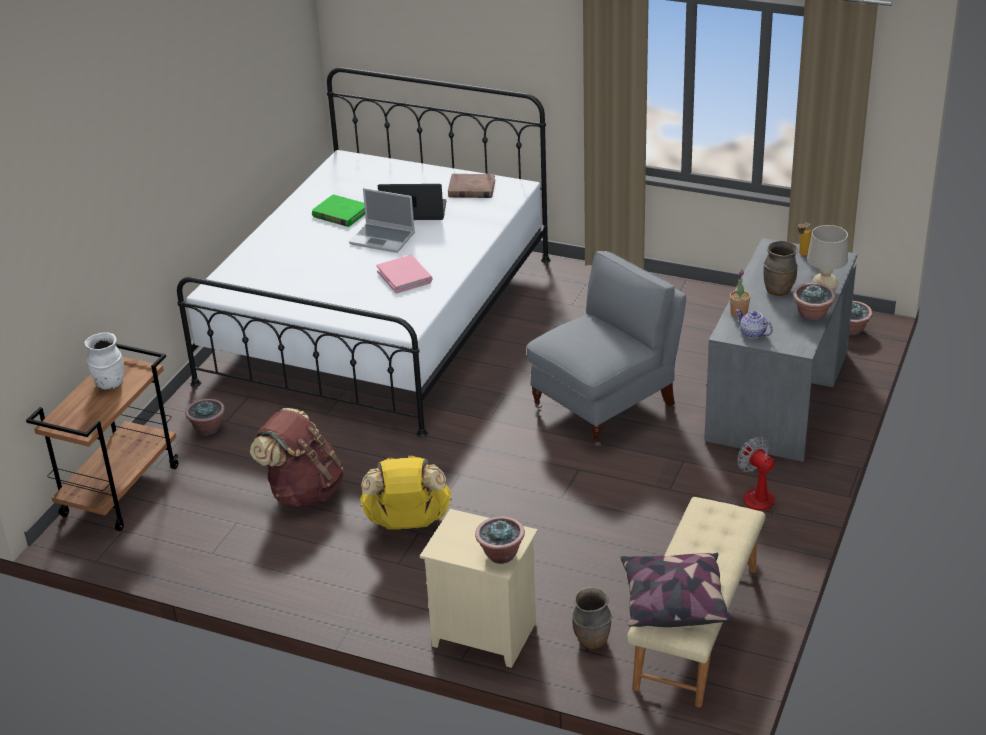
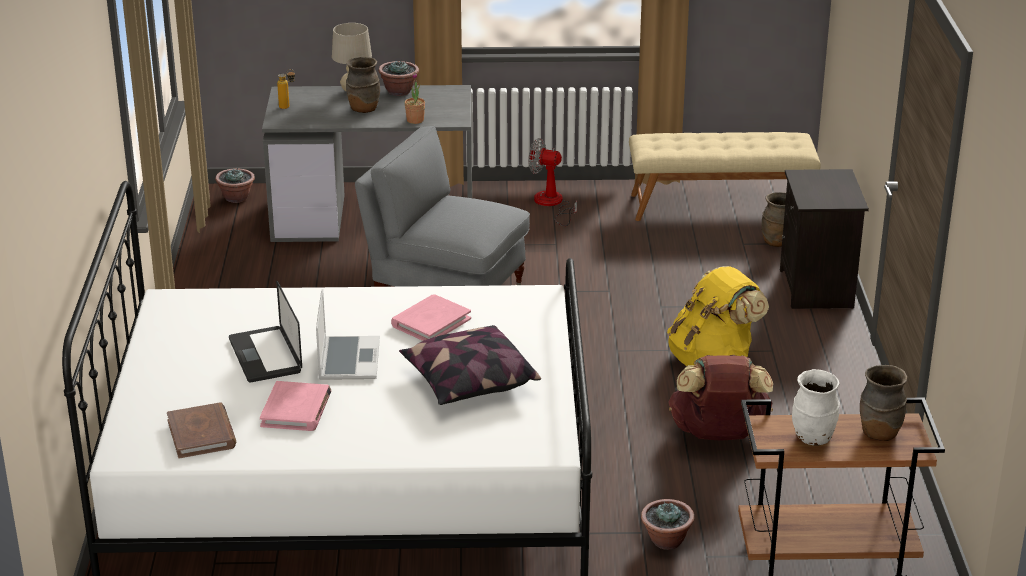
camera: 115 degrees left, 5 degrees down
(85, 414) = (879, 433): none -> brown vase
(340, 214) = (296, 410): green book -> pink book
(471, 189) = (185, 329): brown book -> brown book (202, 434)
(482, 635) = (818, 289): beige nightstand -> black nightstand
(500, 555) = (831, 177): potted plant -> none
(673, 602) = (774, 146): pillow -> pillow (468, 382)
(753, 333) = (447, 110): teapot -> none
(756, 508) = (552, 204): fan -> fan turned 75 degrees clockwise

